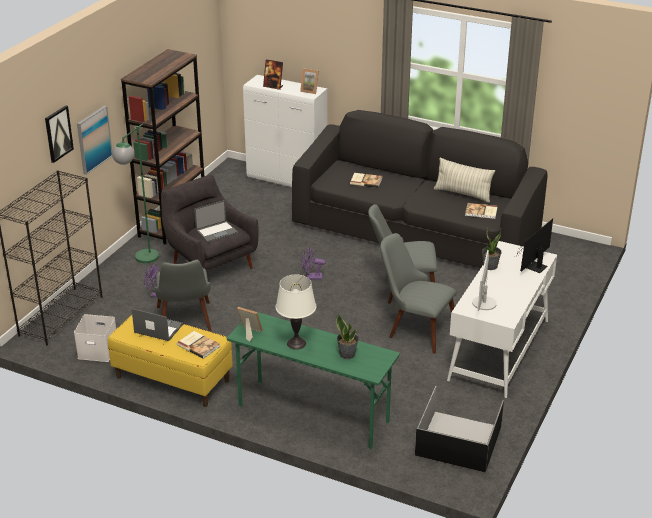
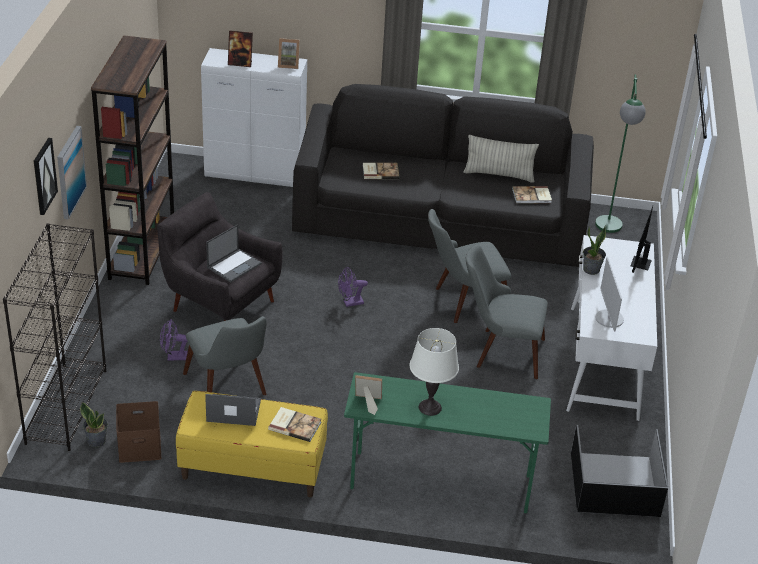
camera: 20 degrees left, 5 degrees up
(99, 350) = (140, 446): white storage box -> brown storage box
(142, 261) = (131, 312): green floor lamp -> green floor lamp (608, 230)
(347, 354) = (494, 411): potted plant -> potted plant (96, 440)

